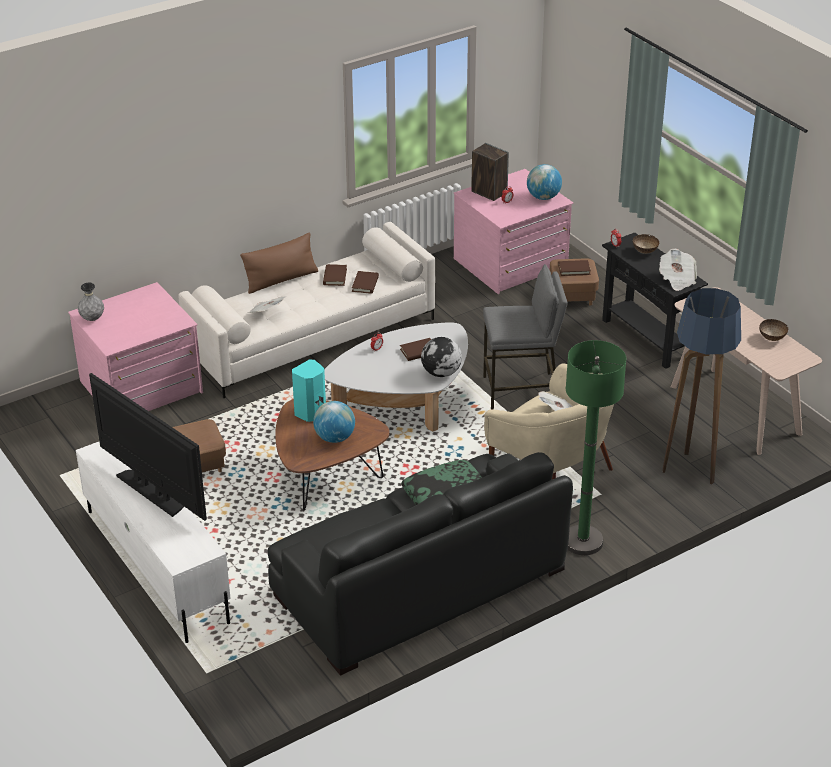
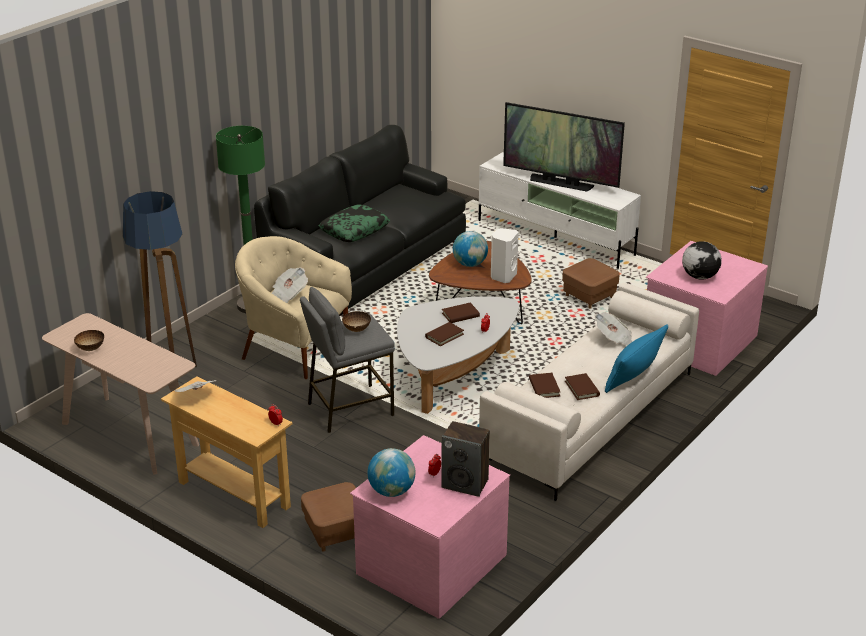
camera: 160 degrees right, 5 degrees down
(92, 319) = (739, 263): grey vase -> none
(281, 280) = (633, 375): brown pillow -> blue pillow
(311, 413) = (503, 276): turquoise speaker -> white speaker
(441, 373) = (412, 321): globe -> globe (699, 276)
(574, 269) = (334, 501): brown book -> brown book (460, 315)
(645, 251) = (238, 422): bowl -> bowl (356, 329)
(646, 338) = (234, 494): black console table -> beige console table

